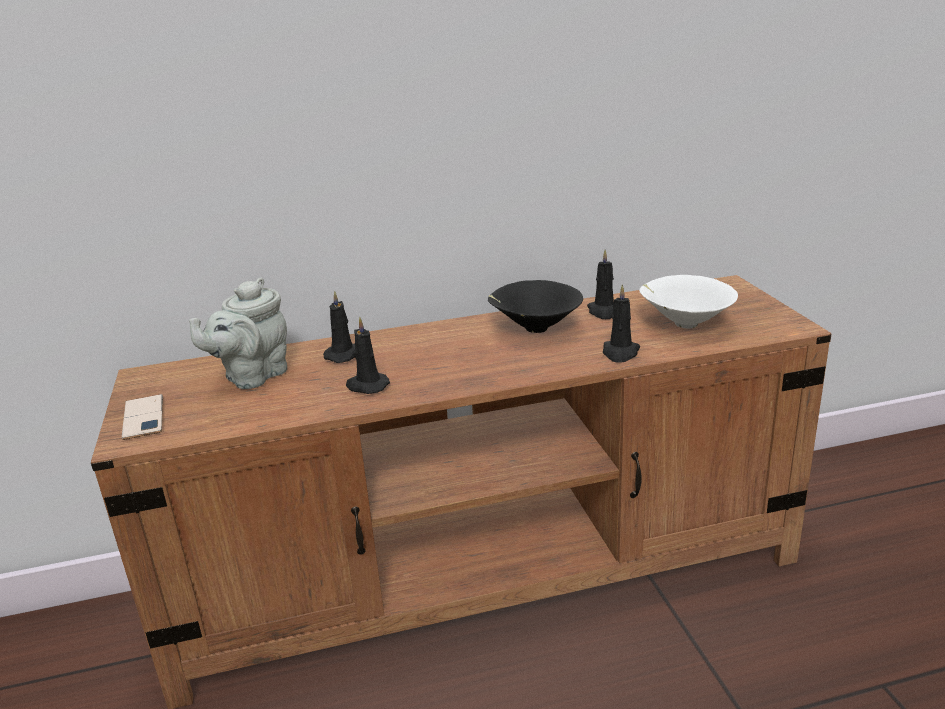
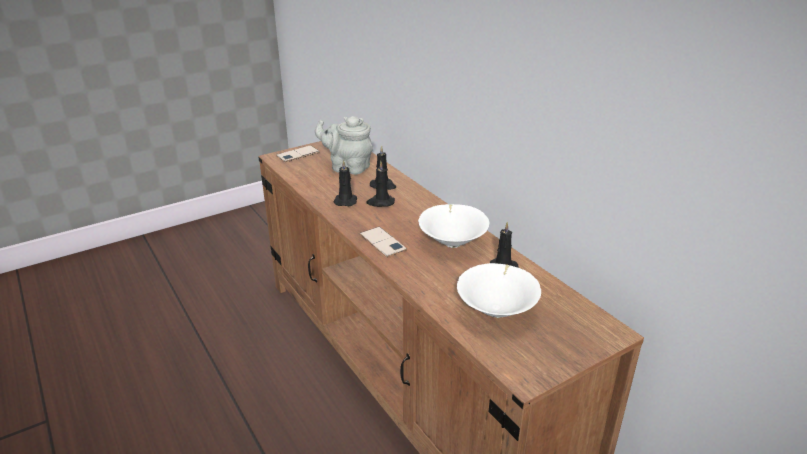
camera: 70 degrees right, 5 degrees up
(507, 369) = (382, 242): none -> phone
(534, 328) = (452, 242): black bowl -> white bowl
(620, 353) = (426, 284): black candle -> black candle (380, 202)

